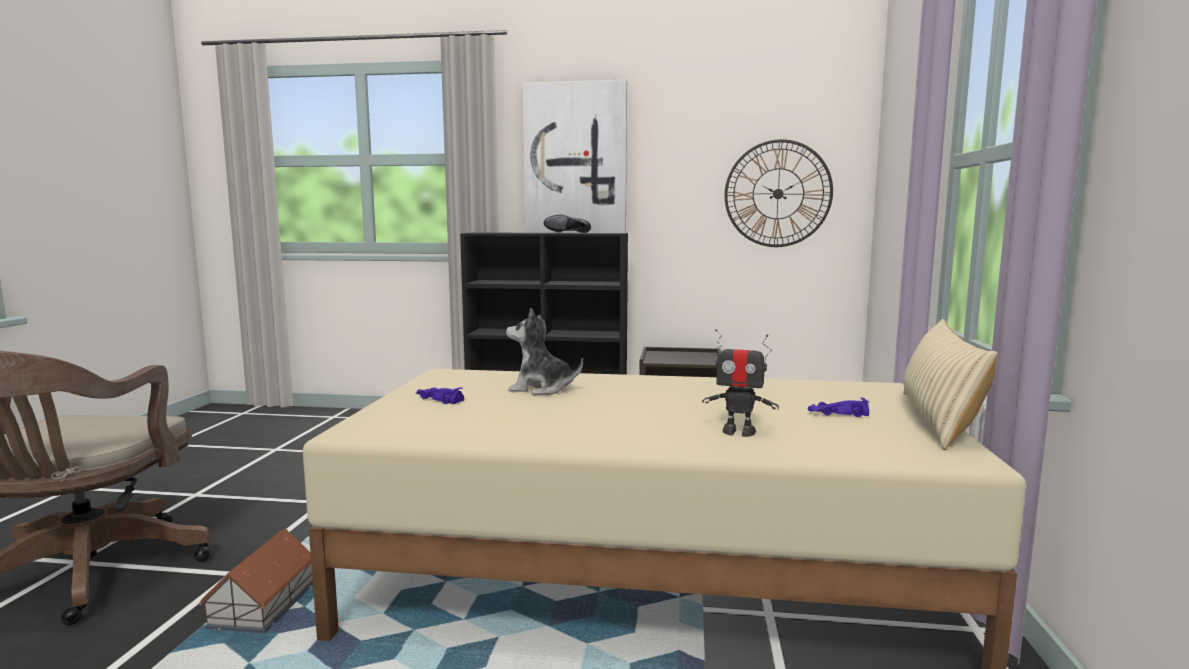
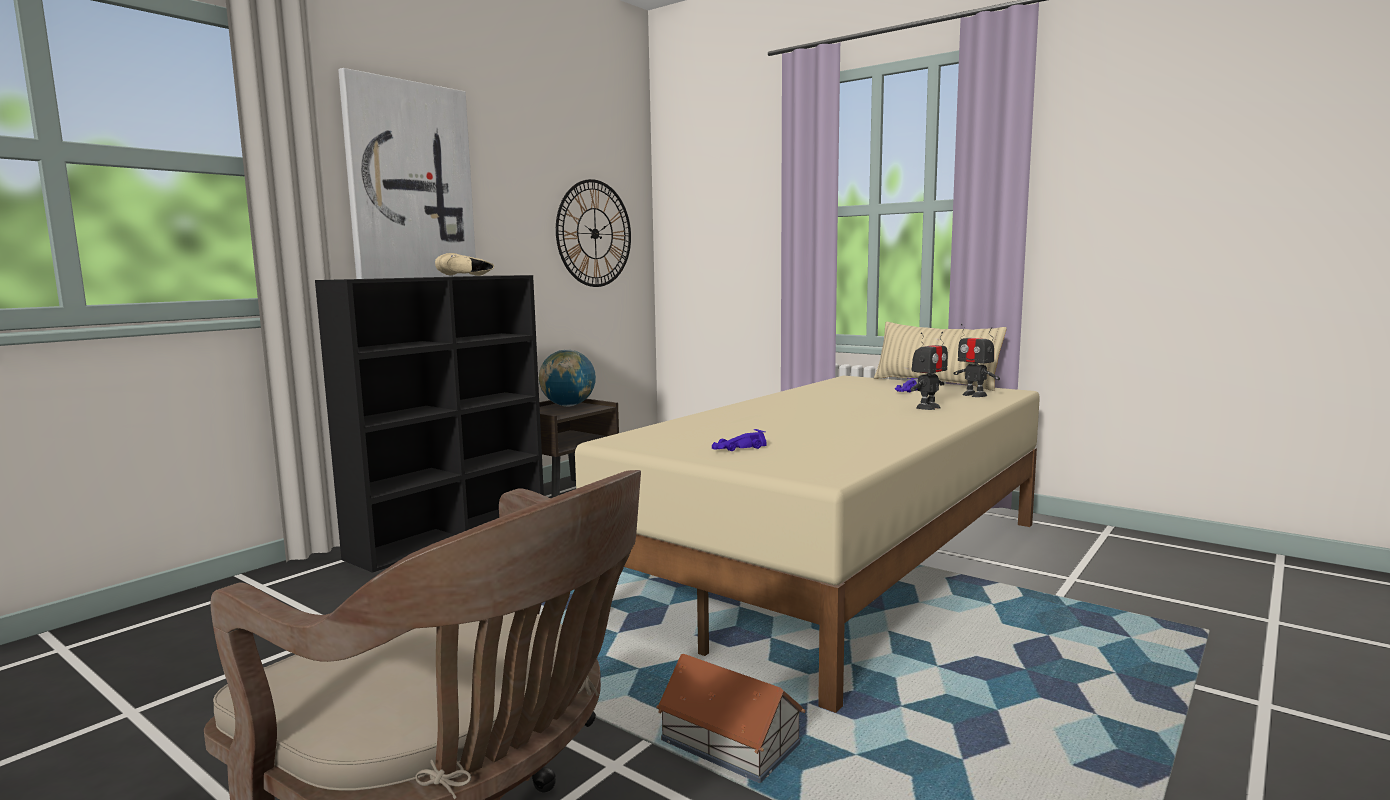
camera: 60 degrees left, 0 degrees up
(541, 389) = (744, 425): plush toy -> none
(567, 233) = (467, 276): black shoe -> beige shoe
(696, 355) = (568, 405): none -> globe
(881, 443) = (974, 395): none -> toy robot

